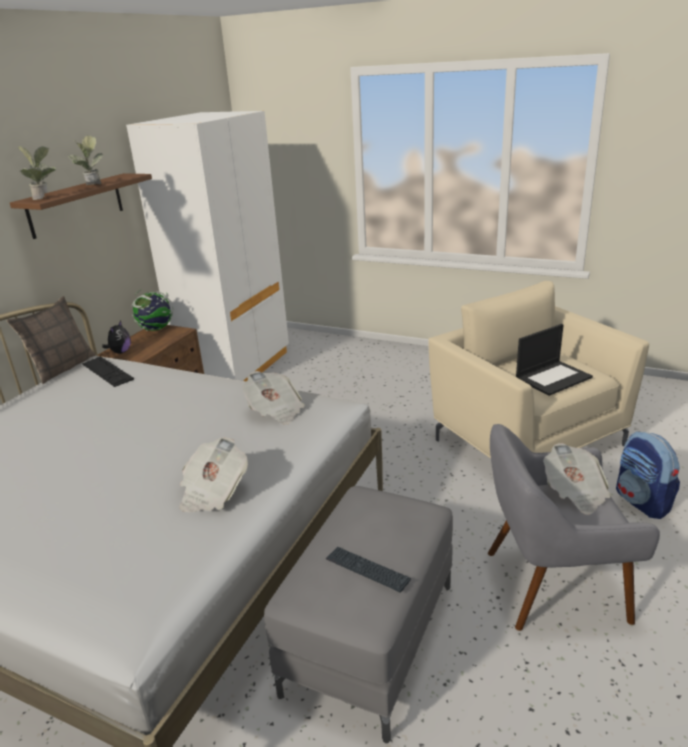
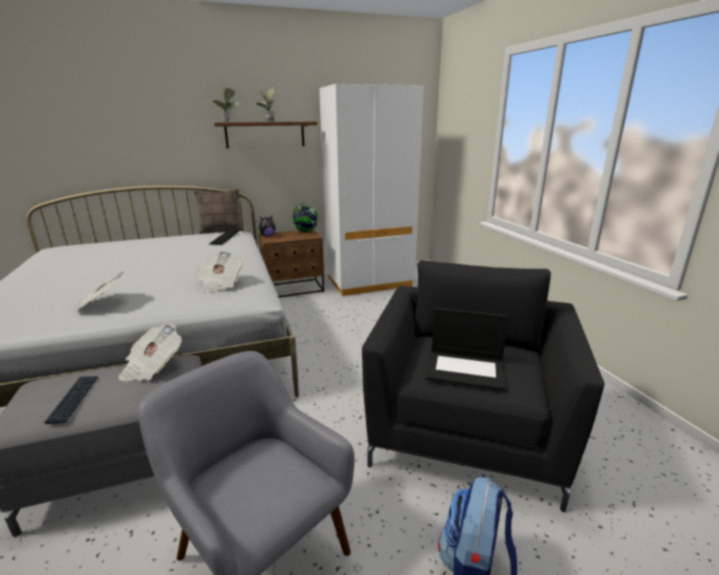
camera: 45 degrees right, 5 degrees down
(527, 440) = (466, 435): beige armchair -> black armchair
(575, 493) = (287, 470): newspaper -> newspaper (152, 367)

